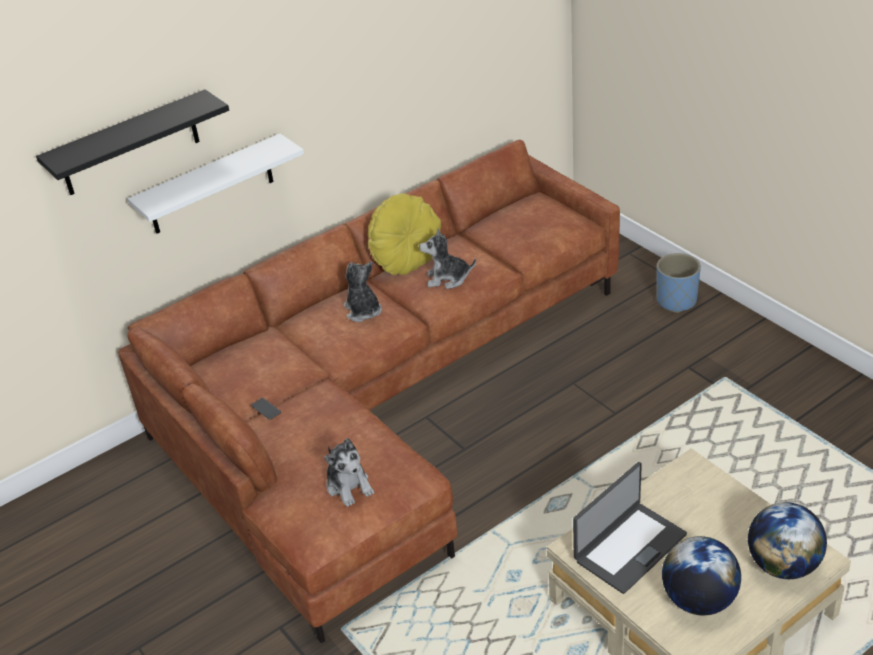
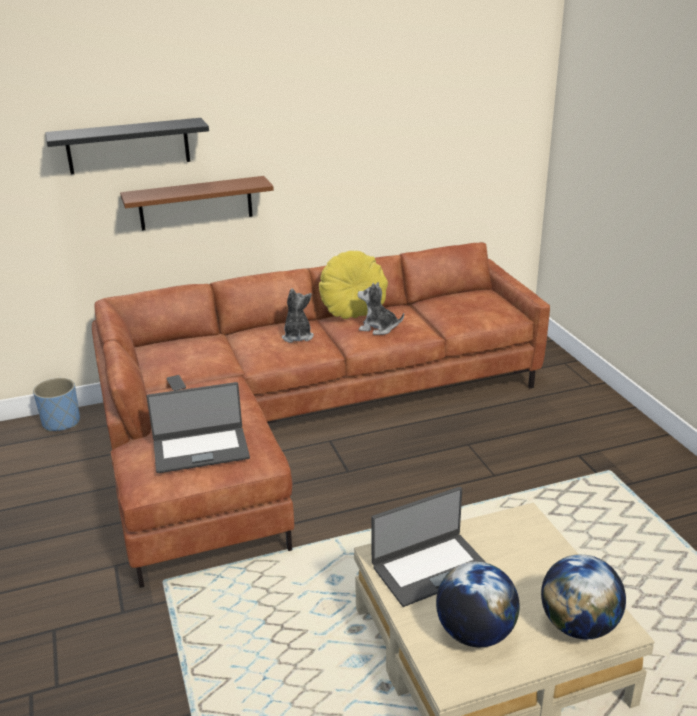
camera: 15 degrees right, 10 degrees down
(210, 185) = (196, 203): white shelf -> brown shelf
(349, 486) = (200, 449): plush toy -> laptop
(676, 301) = (590, 404): blue planter -> blue planter (61, 422)

